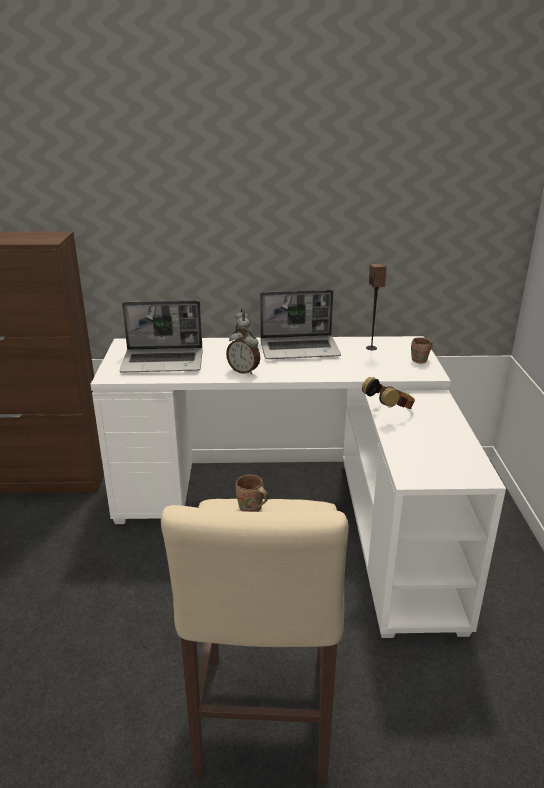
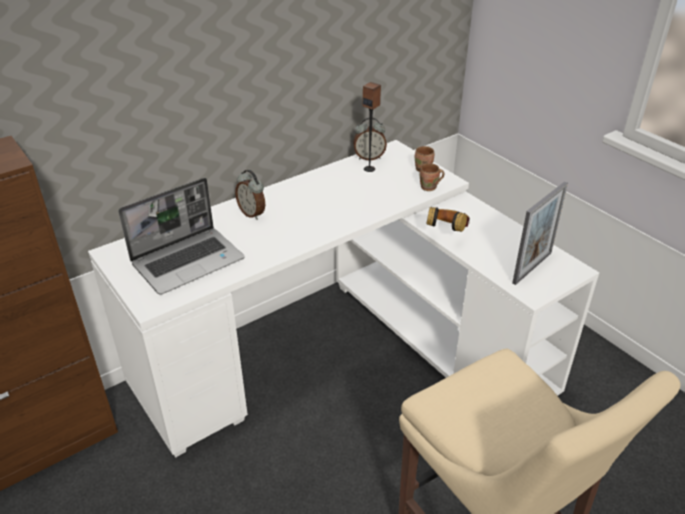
camera: 35 degrees left, 10 degrees up
(244, 371) = (286, 240): alarm clock -> alarm clock (369, 157)
(251, 509) = (463, 389): brown mug -> brown mug (429, 188)
(300, 349) = (308, 193): laptop -> none
(437, 460) = (532, 268): none -> picture frame

